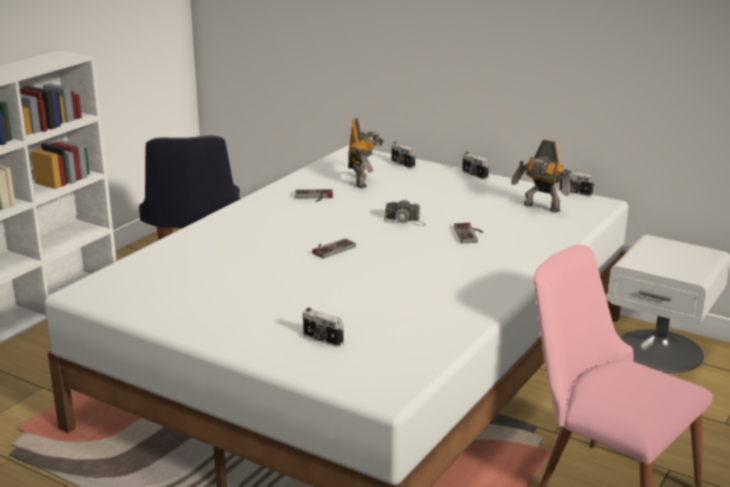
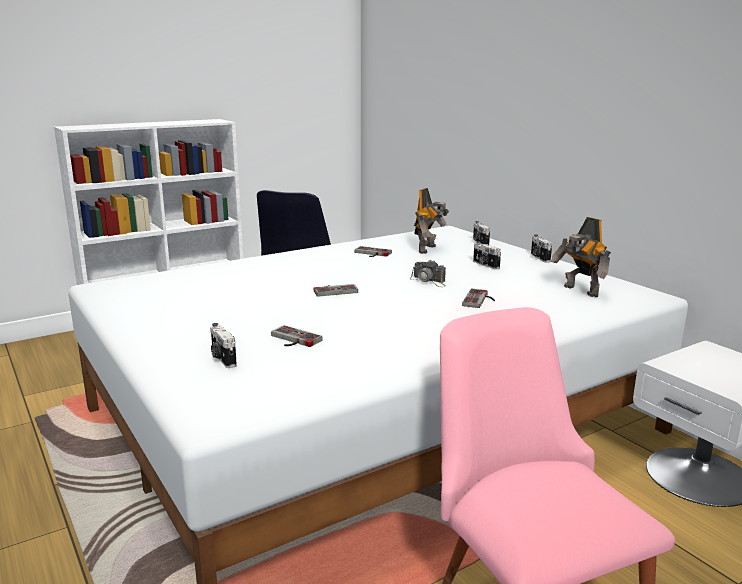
camera: 25 degrees right, 5 degrees down
(358, 308) = (292, 340): none -> game controller
(575, 193) = (631, 284): camera -> camera (485, 265)

